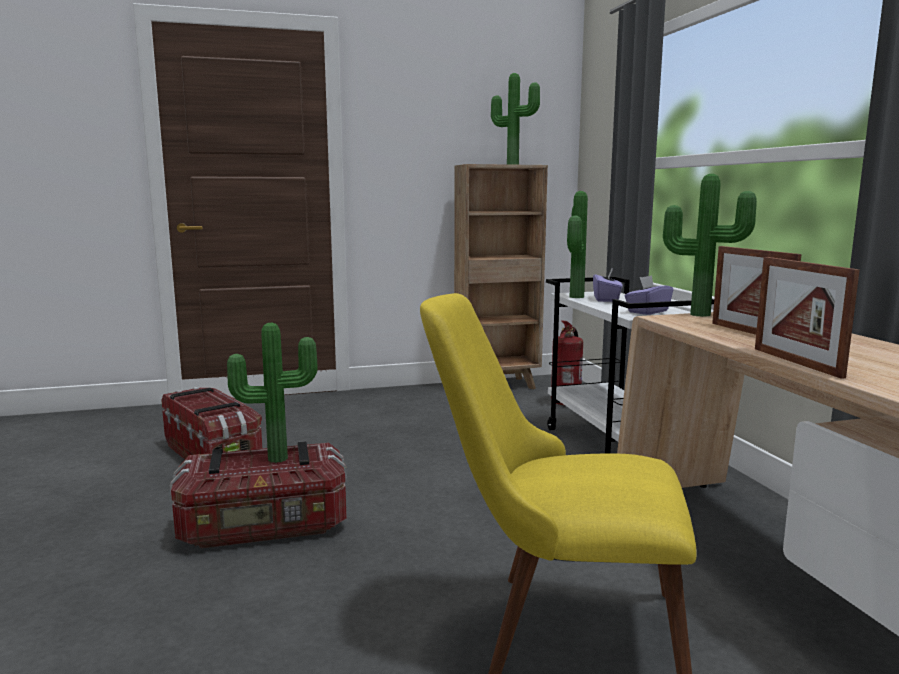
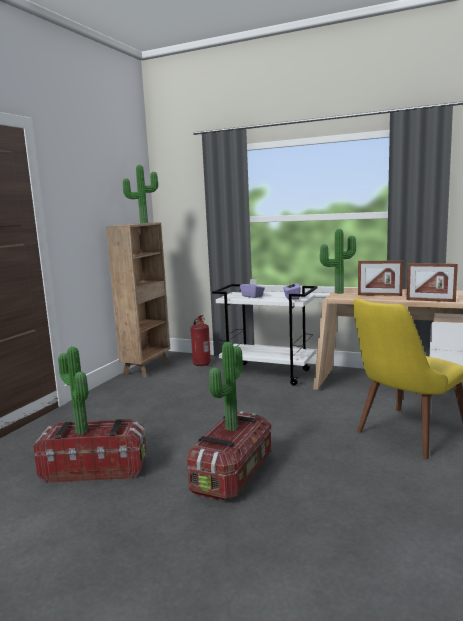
camera: 50 degrees left, 0 degrees up
(573, 297) = (235, 298): potted plant -> potted plant (79, 432)

